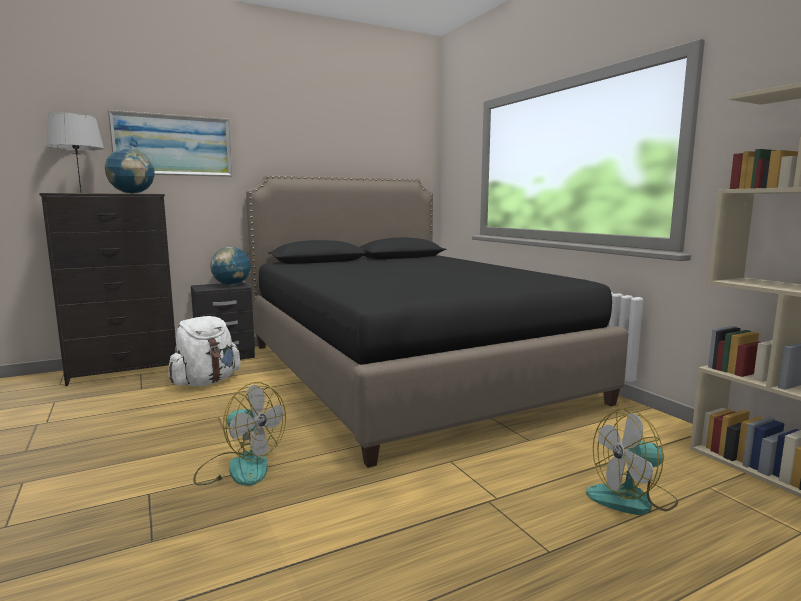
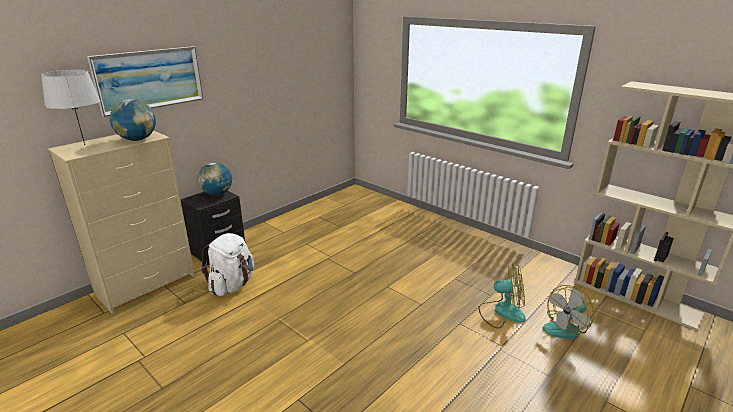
camera: 20 degrees left, 15 degrees up
(125, 371) = (147, 285): black dresser -> beige dresser
(239, 467) = (337, 362): fan -> fan (501, 312)
(406, 371) = (373, 244): black bed -> none

